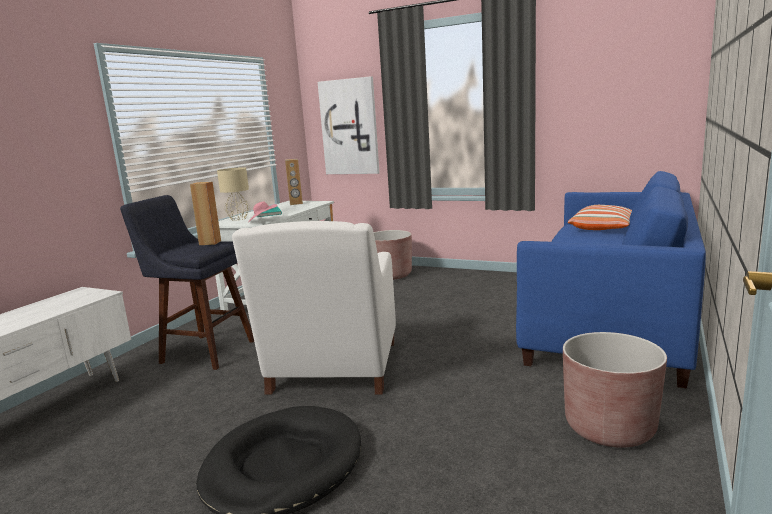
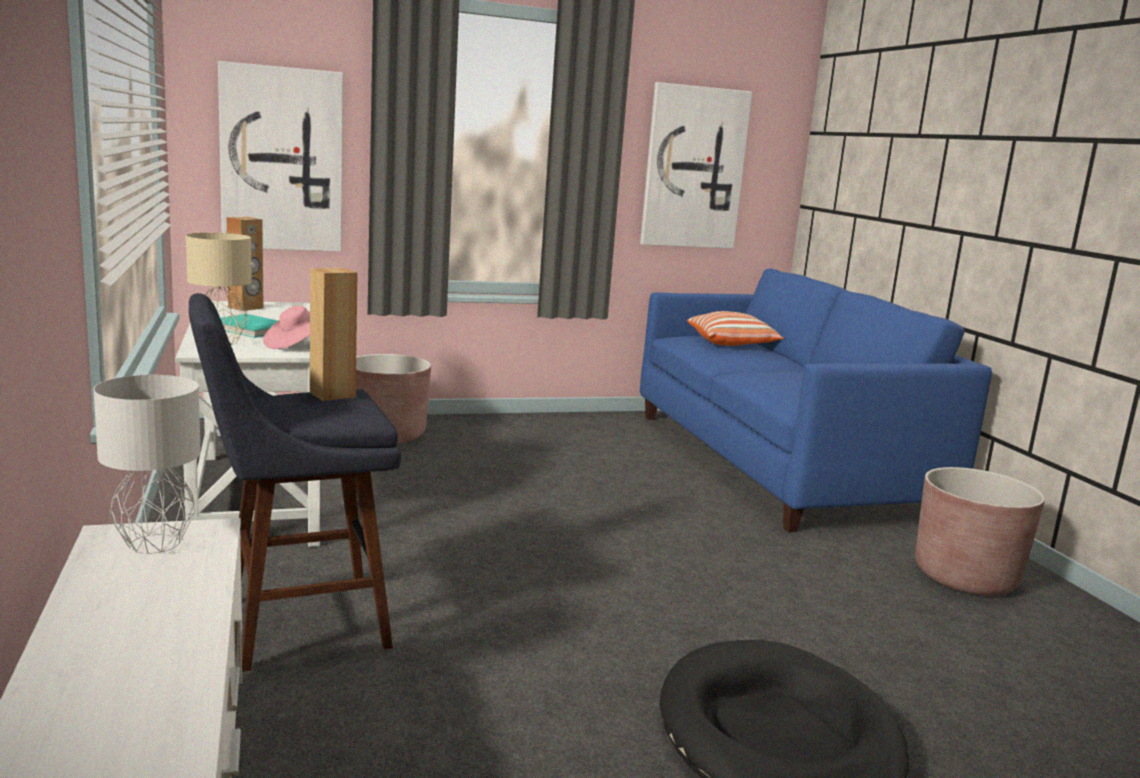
camera: 45 degrees left, 0 degrees up
(81, 295) = (154, 543): none -> grey table lamp
(333, 370) = (587, 596): white armchair -> none
(600, 100) = (693, 168): none -> picture

